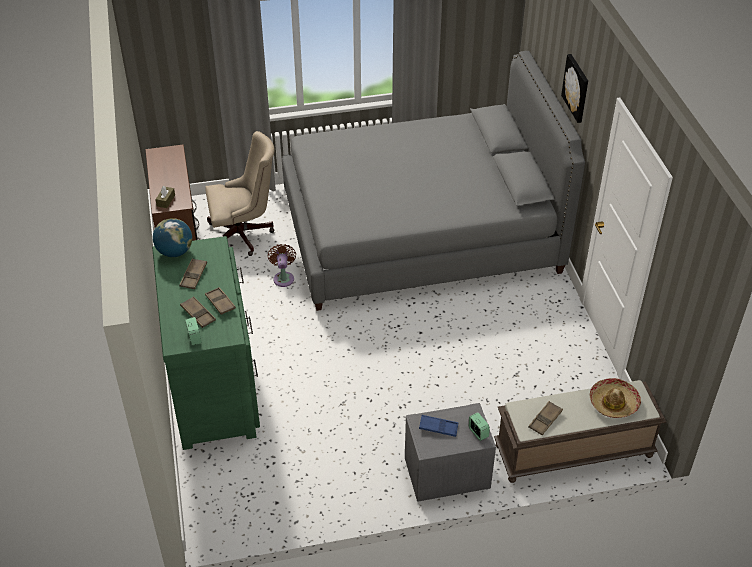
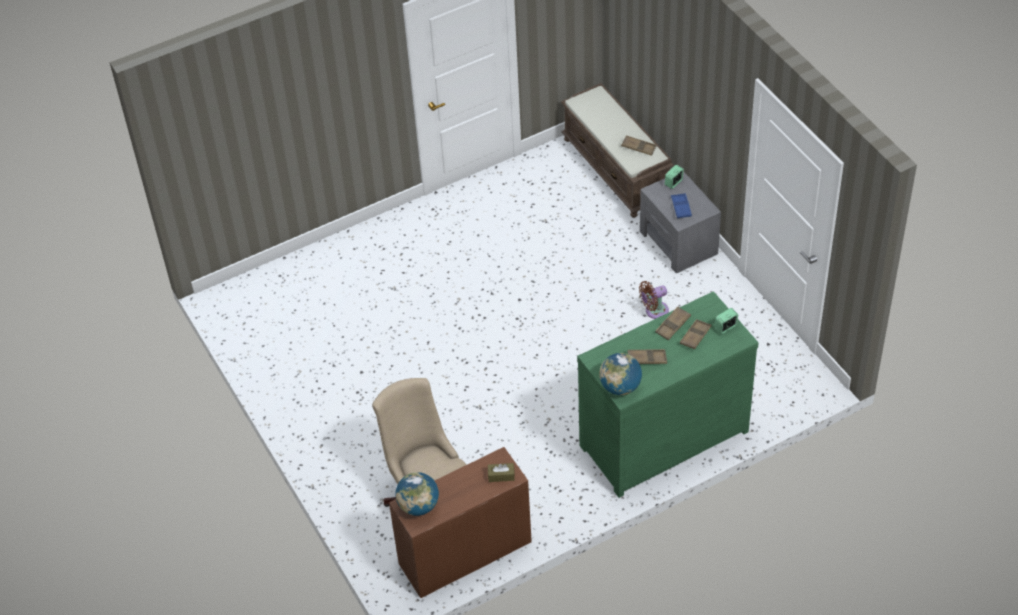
camera: 105 degrees left, 5 degrees up
(169, 156) = (418, 506): none -> globe
(283, 277) = (484, 433): brown fan -> brown fan (654, 311)
(420, 232) = (366, 337): grey bed -> none
(577, 88) = (324, 77): picture -> none
(613, 403) = (599, 111): hat -> none

